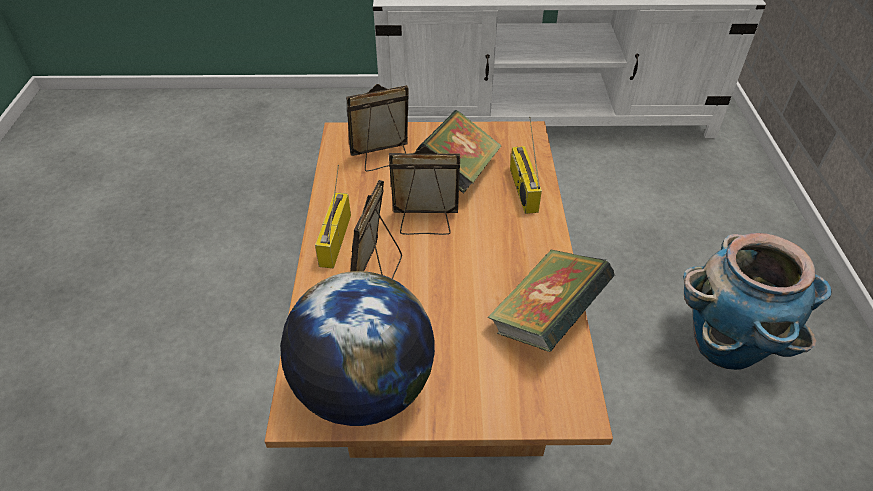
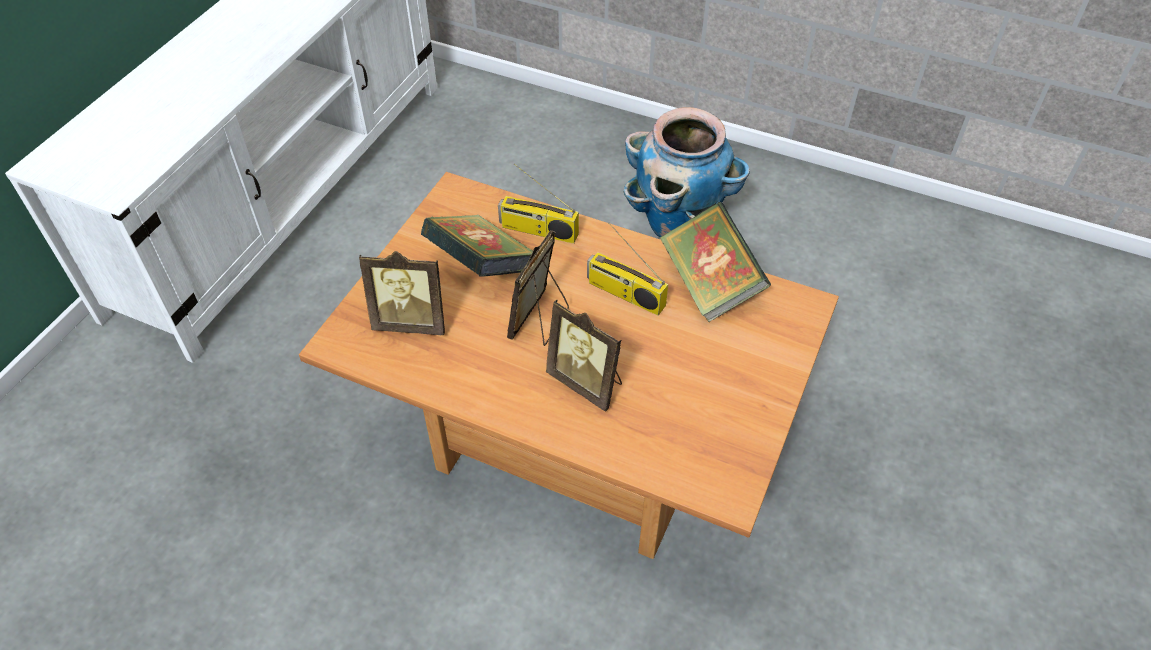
camera: 65 degrees left, 5 degrees up
(334, 239) = (517, 403): radio -> radio (624, 294)
(363, 389) = (726, 438): globe -> none
(382, 158) = (412, 321): picture frame -> picture frame turned 90 degrees counterclockwise

